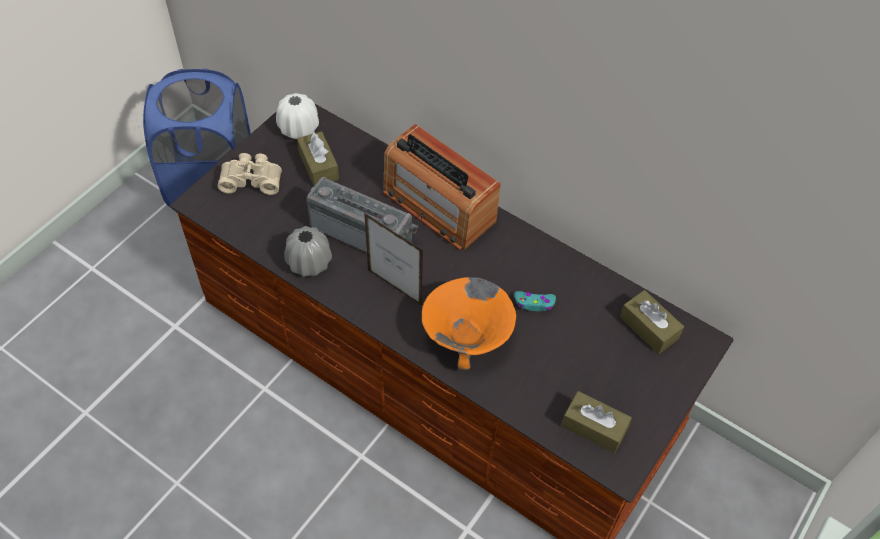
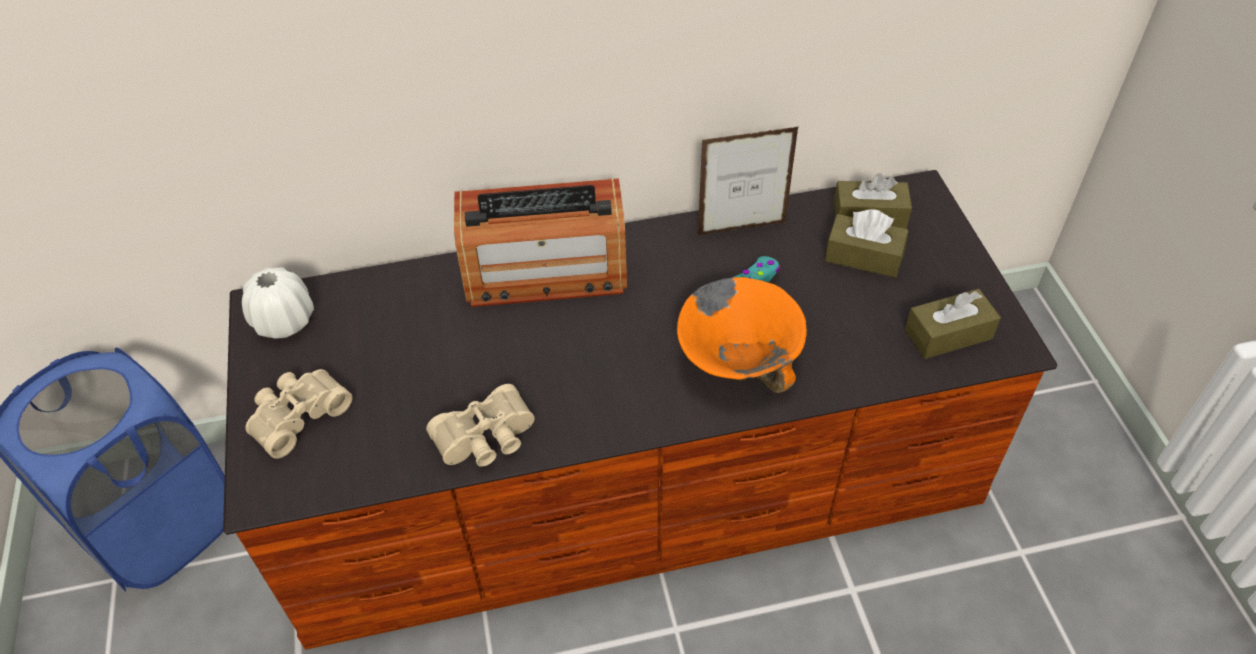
camera: 45 degrees left, 5 degrees down
(309, 263) = (487, 439): grey vase -> beige binoculars
(318, 166) = (361, 338): brown tissue box -> brown tissue box (863, 256)
(364, 232) = (504, 359): radio -> none
(394, 288) = (610, 382): picture frame -> picture frame (742, 228)

